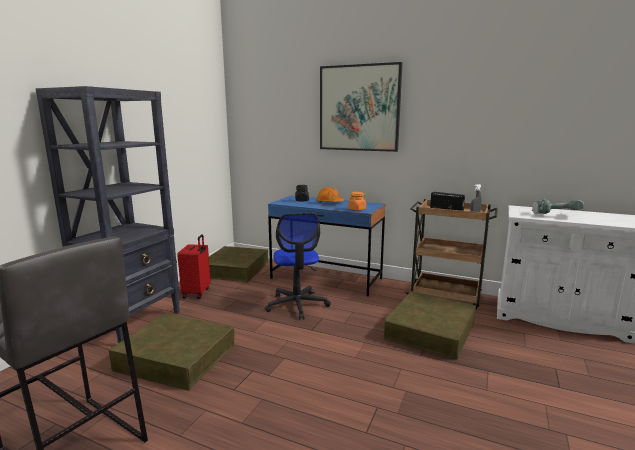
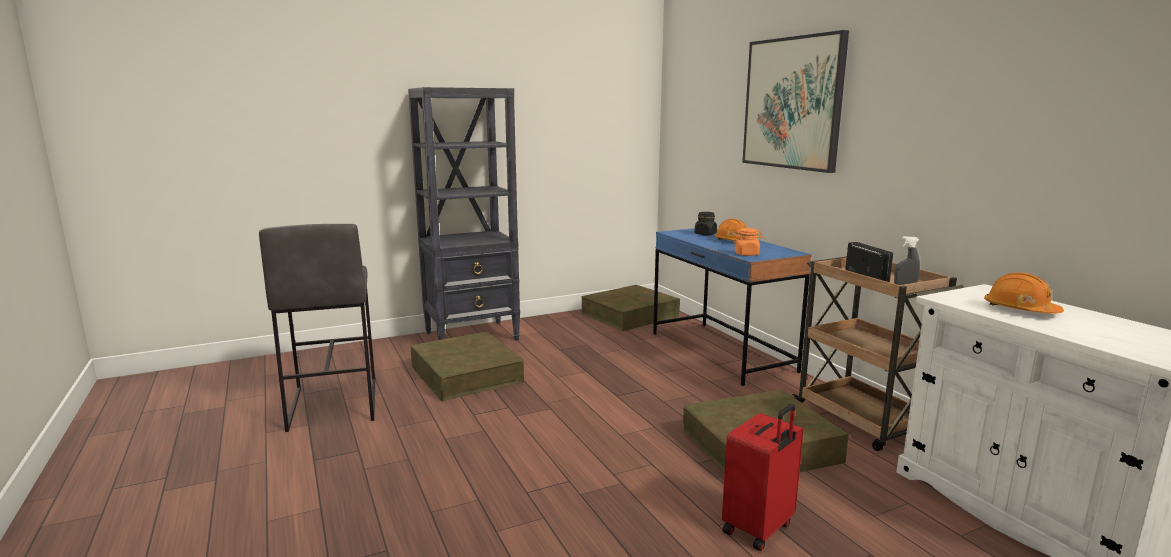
camera: 40 degrees right, 0 degrees up
(197, 293) = (558, 327): red suitcase -> red suitcase (759, 529)
(297, 305) = (640, 368): office chair -> none
(555, 215) = (1020, 310): power drill -> orange hard hat

